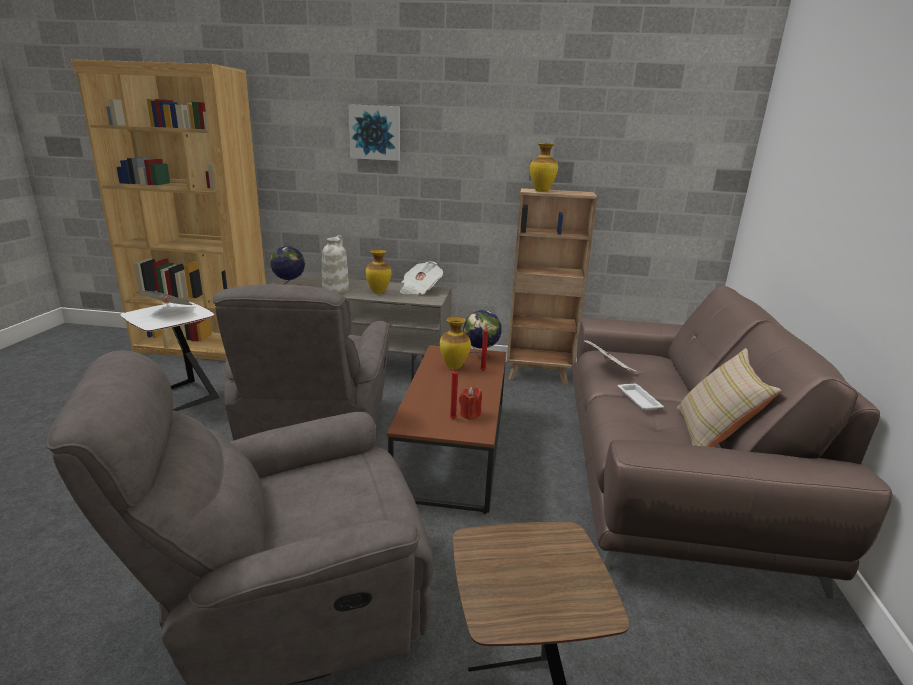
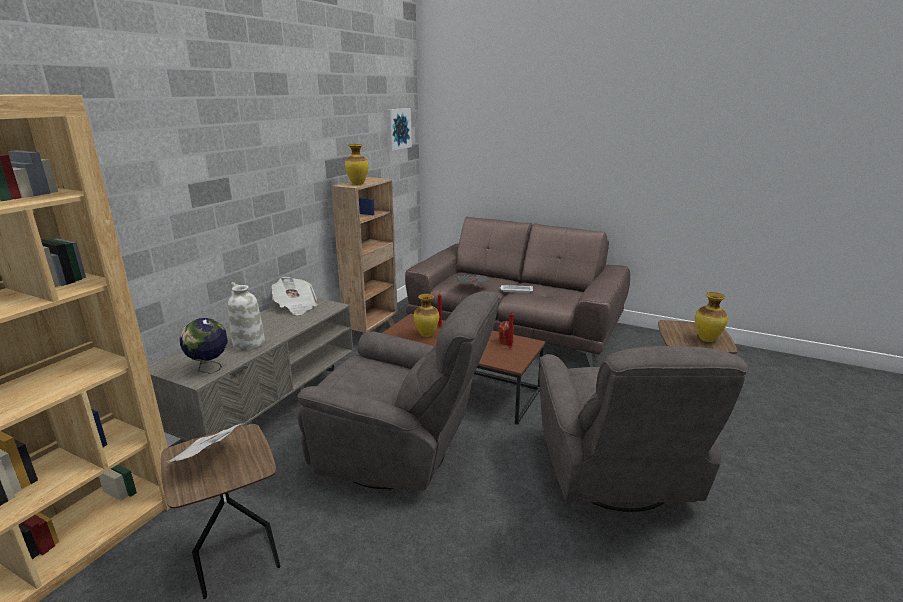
camera: 70 degrees left, 0 degrees up
(182, 397) = (238, 561): white side table -> brown side table
(375, 132) = (206, 158): picture -> picture (397, 128)
(378, 292) = (283, 324): vase -> vase (706, 340)
(480, 357) = (414, 323): globe -> none
(712, 436) = (560, 286): beige pillow -> none

